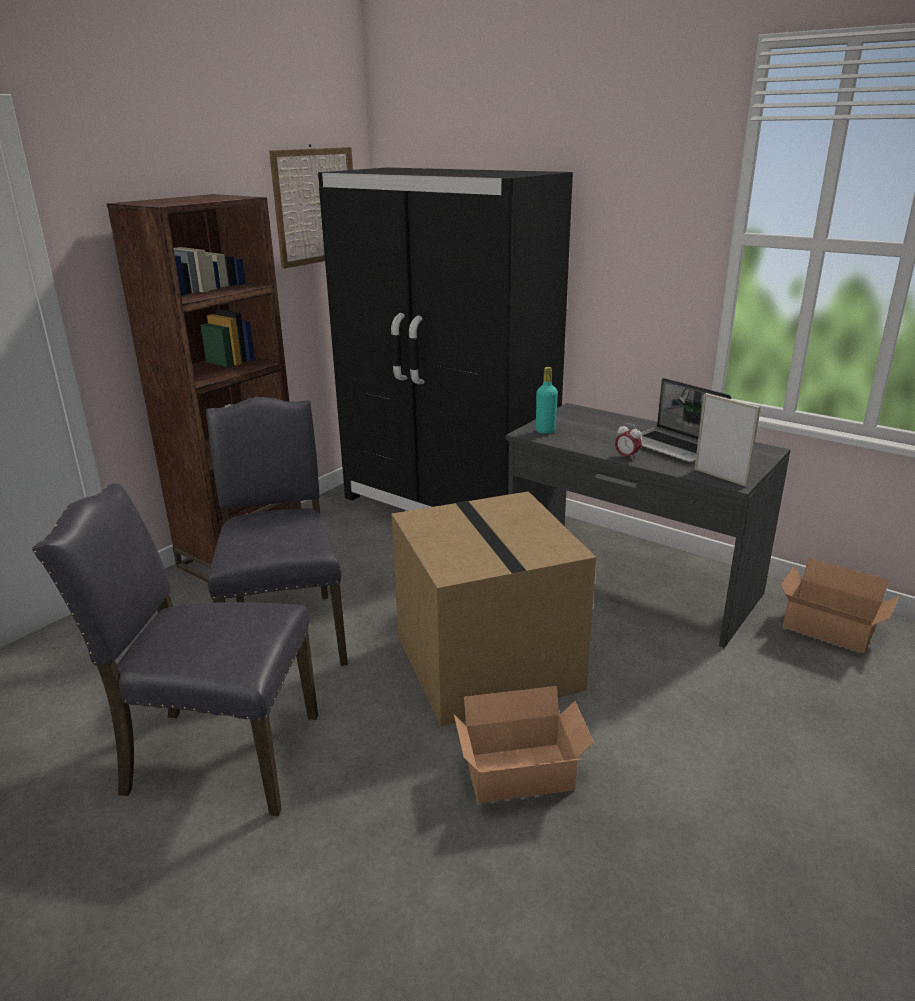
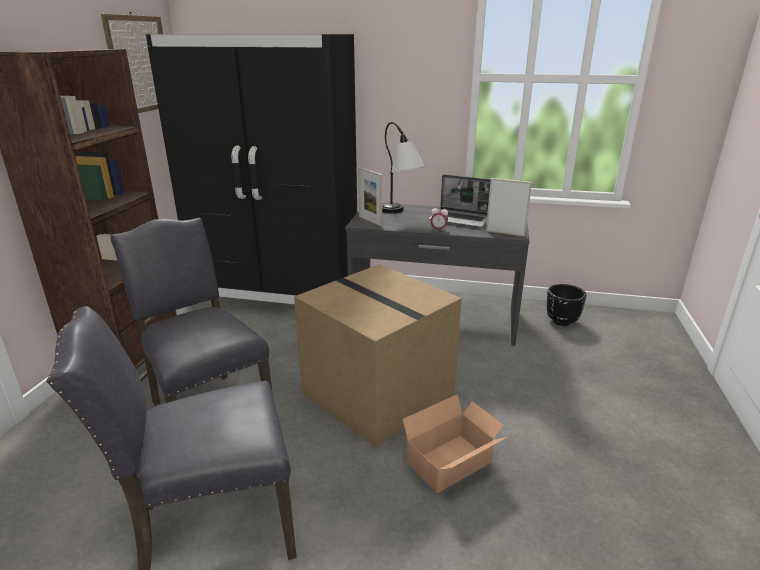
camera: 25 degrees left, 0 degrees up
(545, 431) = (370, 221): turquoise bottle -> picture frame
(595, 426) = (400, 213): none -> table lamp
(830, 630) = (562, 321): cardboard box -> black planter

